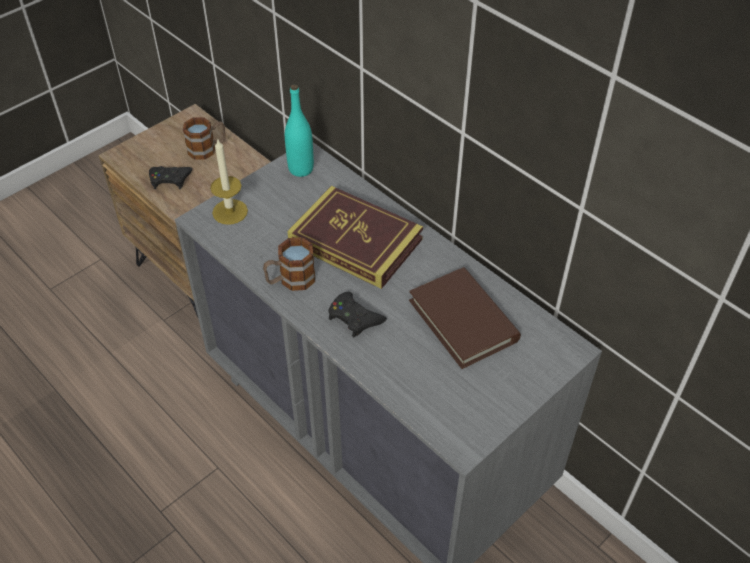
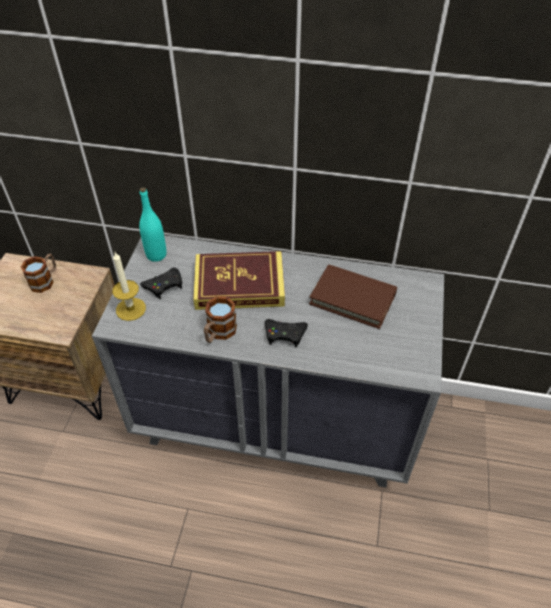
camera: 35 degrees left, 0 degrees up
(170, 179) = (33, 316): black game controller -> black game controller (164, 285)

